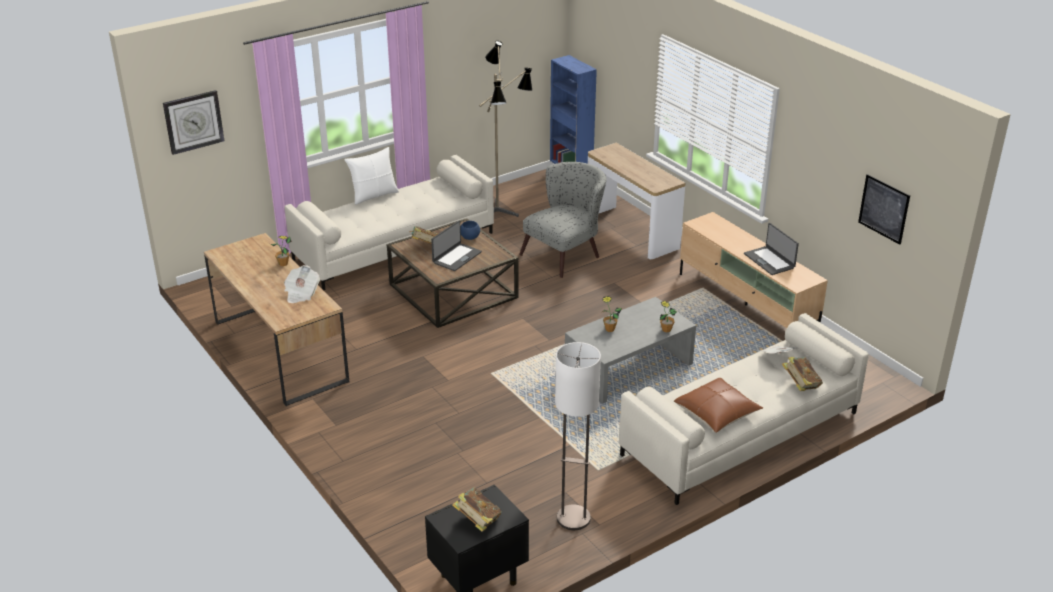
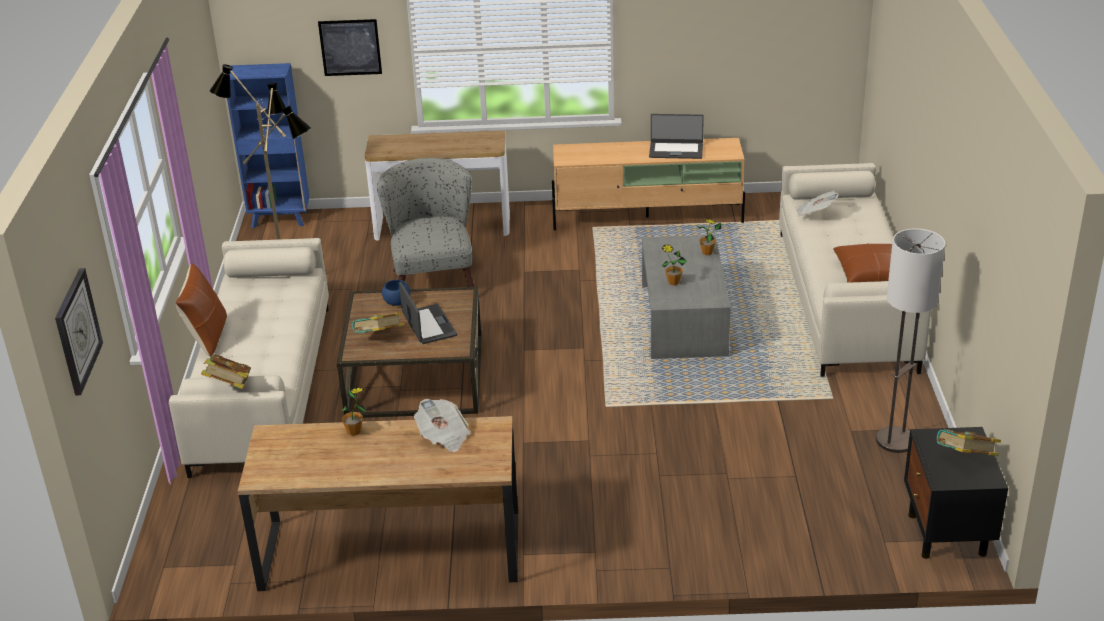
camera: 55 degrees left, 0 degrees up
(373, 195) = (207, 337): white pillow -> brown pillow
(800, 385) = (867, 219): book -> book (229, 386)
(884, 209) = (782, 33): picture -> picture (350, 47)

